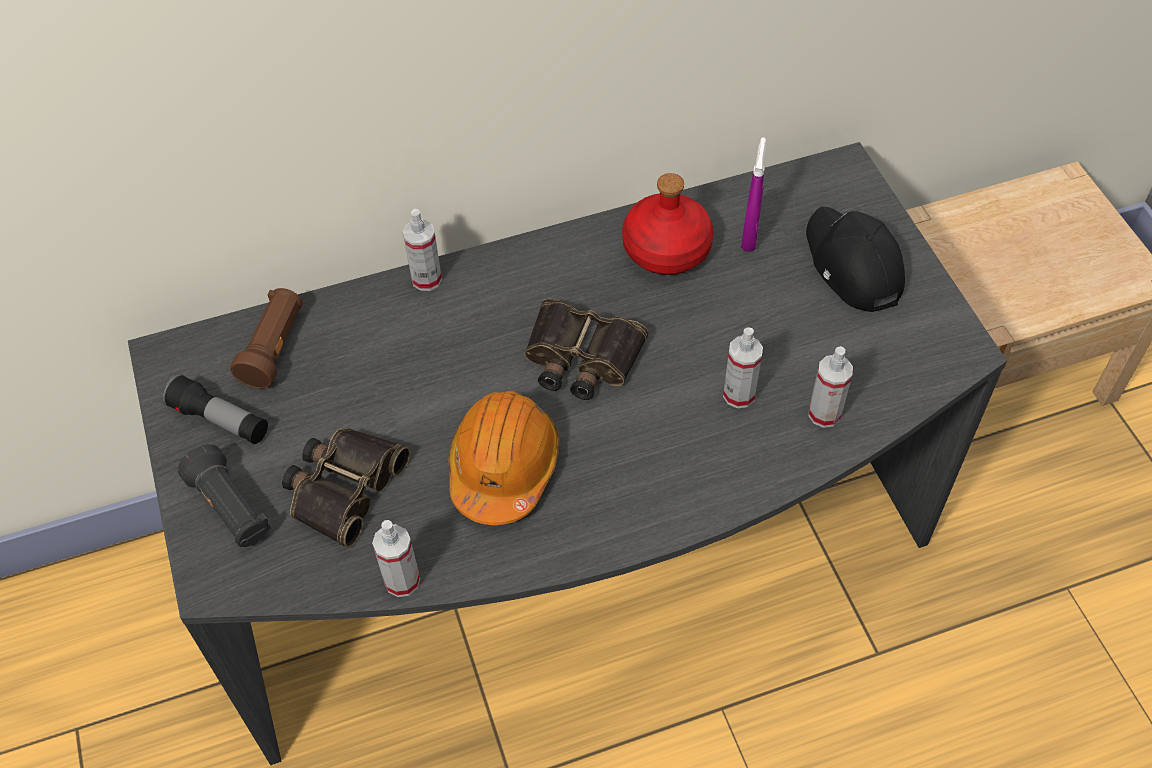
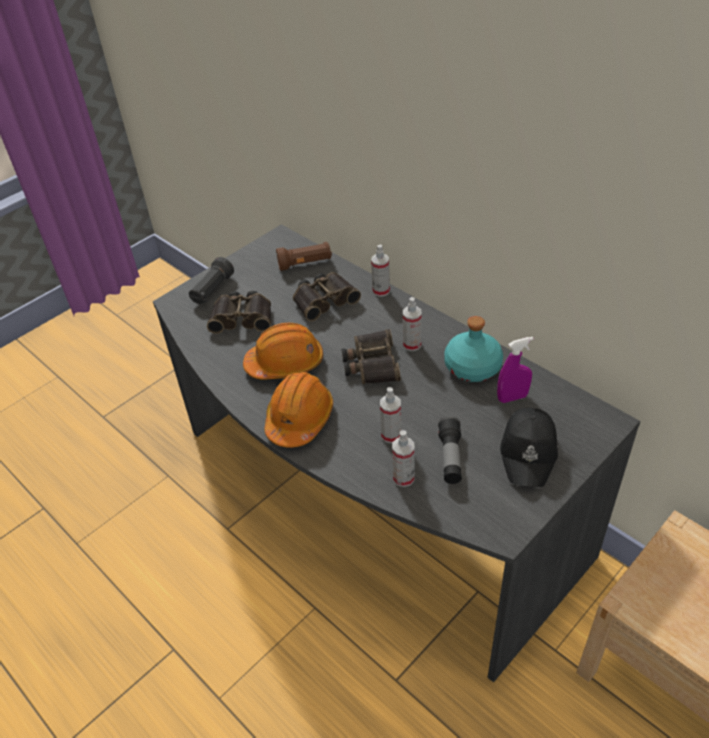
camera: 65 degrees right, 10 degrees down
(220, 420) = (256, 267): flashlight -> flashlight (450, 457)
(389, 358) = (324, 299): none -> binoculars
(402, 581) = (203, 356): spray bottle -> spray bottle (412, 344)
(639, 493) = (299, 418): none -> orange hard hat
(666, 250) = (472, 367): red bottle -> turquoise bottle
(851, 265) = (529, 452): black cap -> black cap turned 150 degrees clockwise

